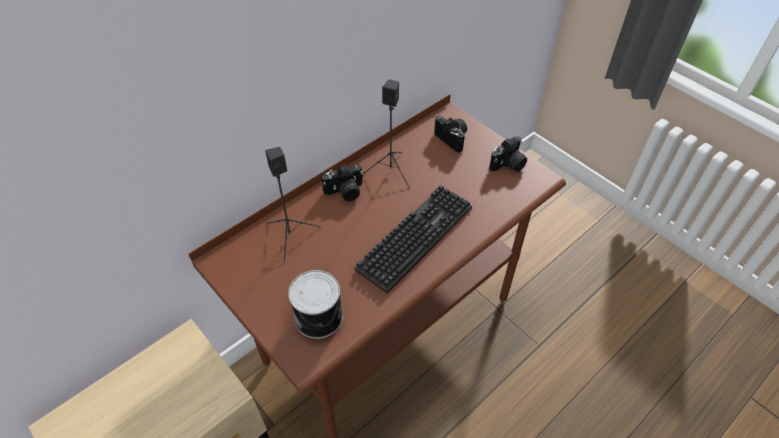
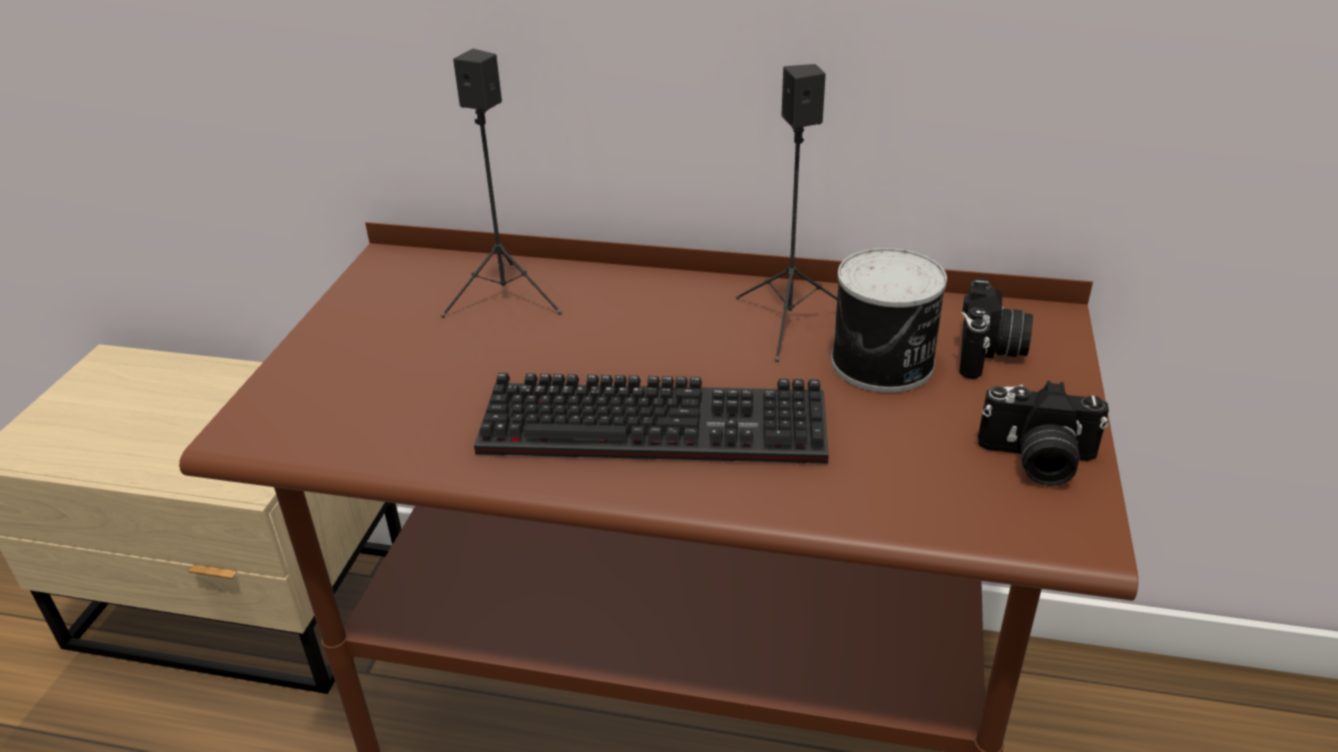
camera: 55 degrees right, 15 degrees down
(320, 317) = (354, 404): can -> can (884, 364)
(345, 192) = (671, 300): camera -> none

